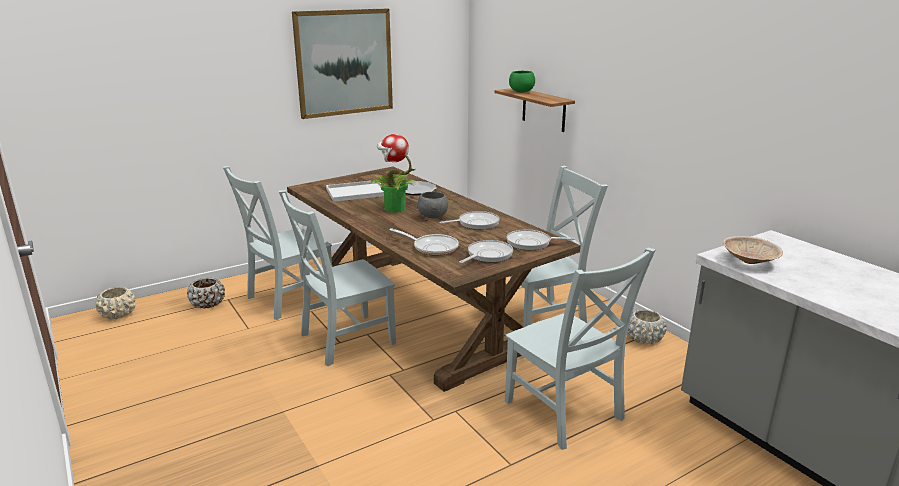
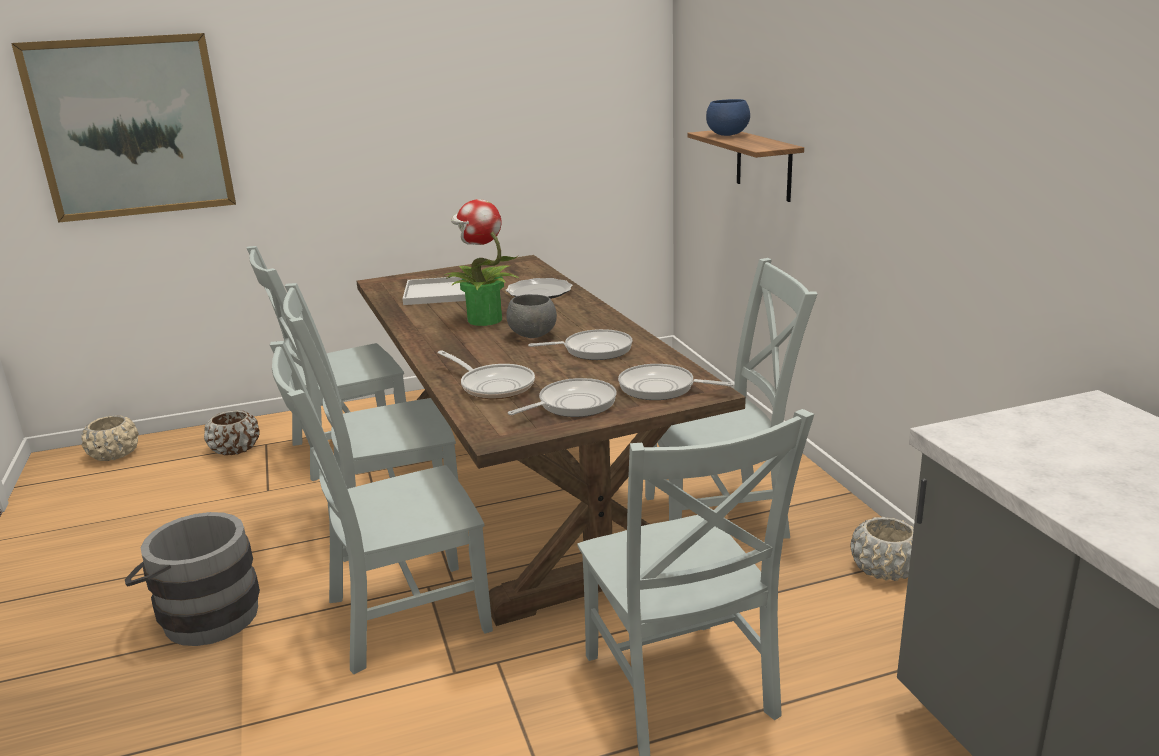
camera: 15 degrees right, 0 degrees up
(252, 407) = (203, 616): none -> grey bucket
(344, 62) = (459, 92): picture -> picture (131, 127)
(382, 393) = (400, 616): none -> grey chair
(521, 92) = (728, 135): green bowl -> blue bowl
(750, 262) = (1010, 451): beige bowl -> none

